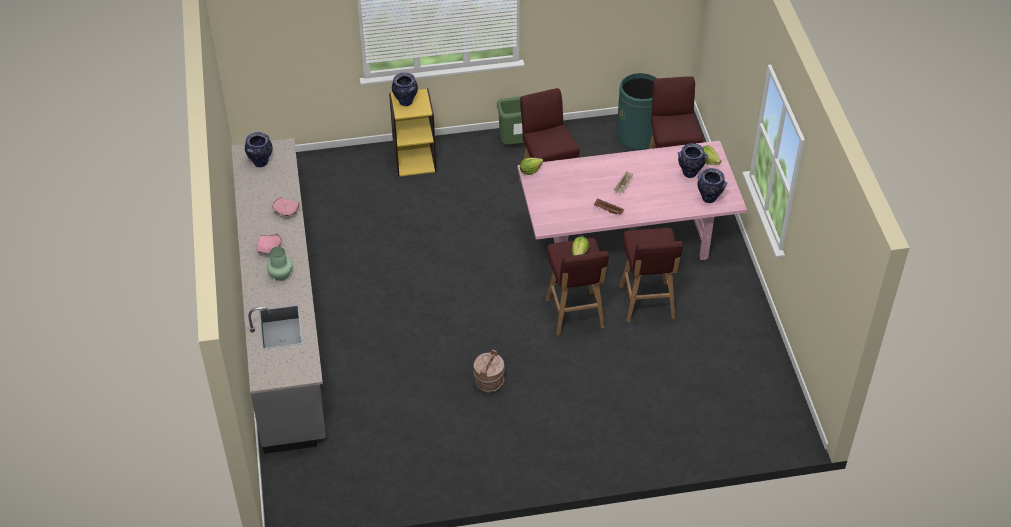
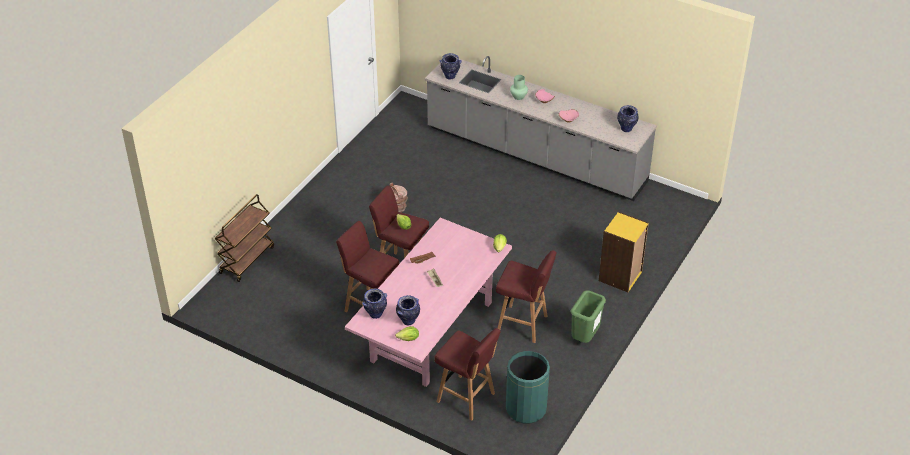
camera: 130 degrees right, 5 degrees down
(405, 102) = (630, 225): vase -> vase (450, 76)
(702, 449) = (247, 259): none -> brown cart

